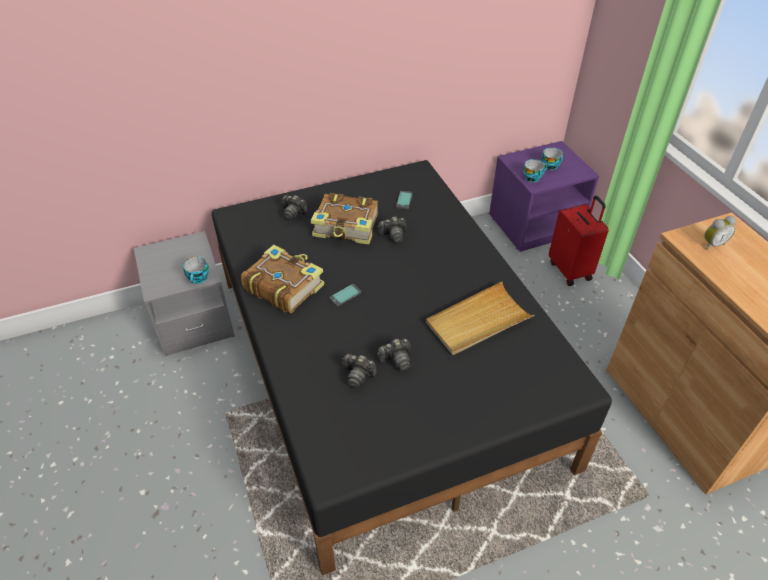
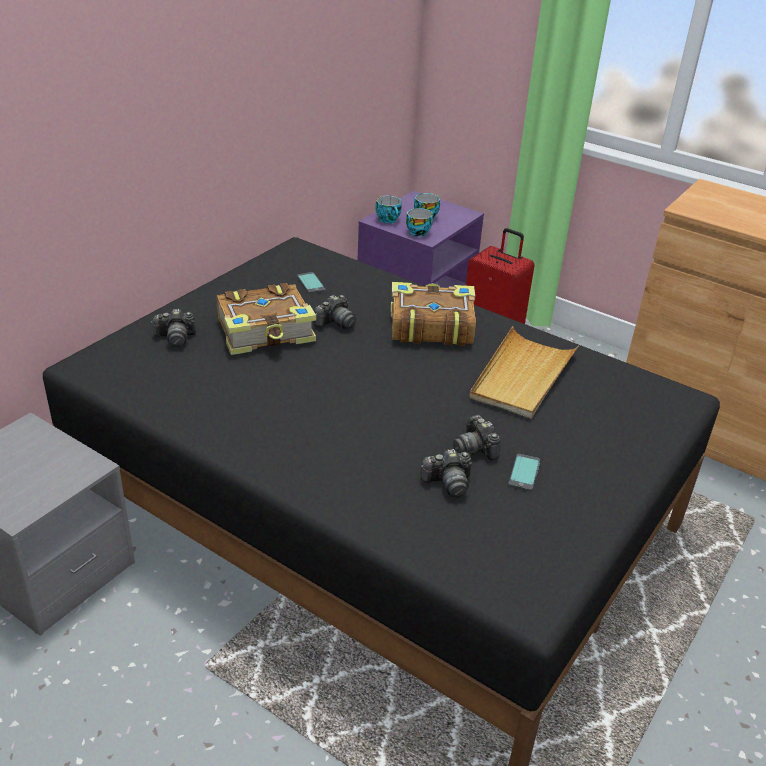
camera: 35 degrees left, 10 degrees down
(199, 279) = (80, 474): cup -> cup (389, 220)
(283, 286) = (248, 423): book -> book (430, 326)
(345, 296) = (342, 405): phone -> phone (524, 473)
(396, 360) = (475, 449): camera -> camera turned 120 degrees clockwise
(712, 244) = (716, 206): alarm clock -> none

